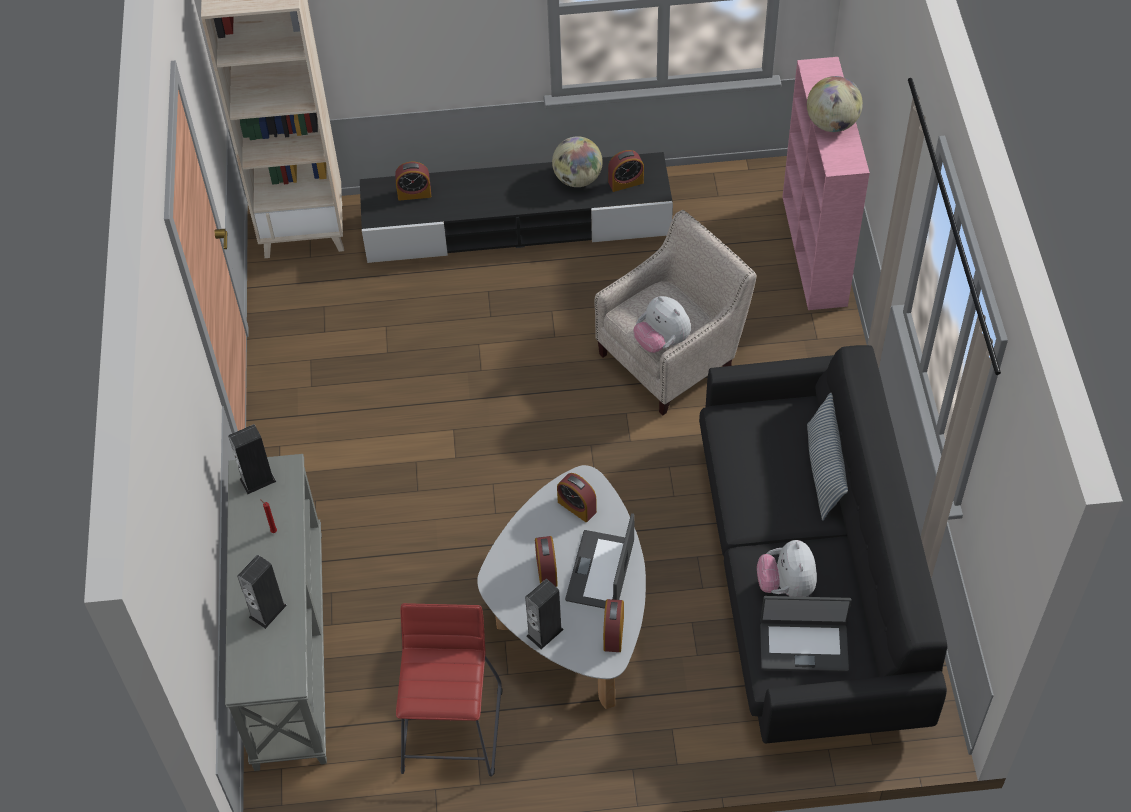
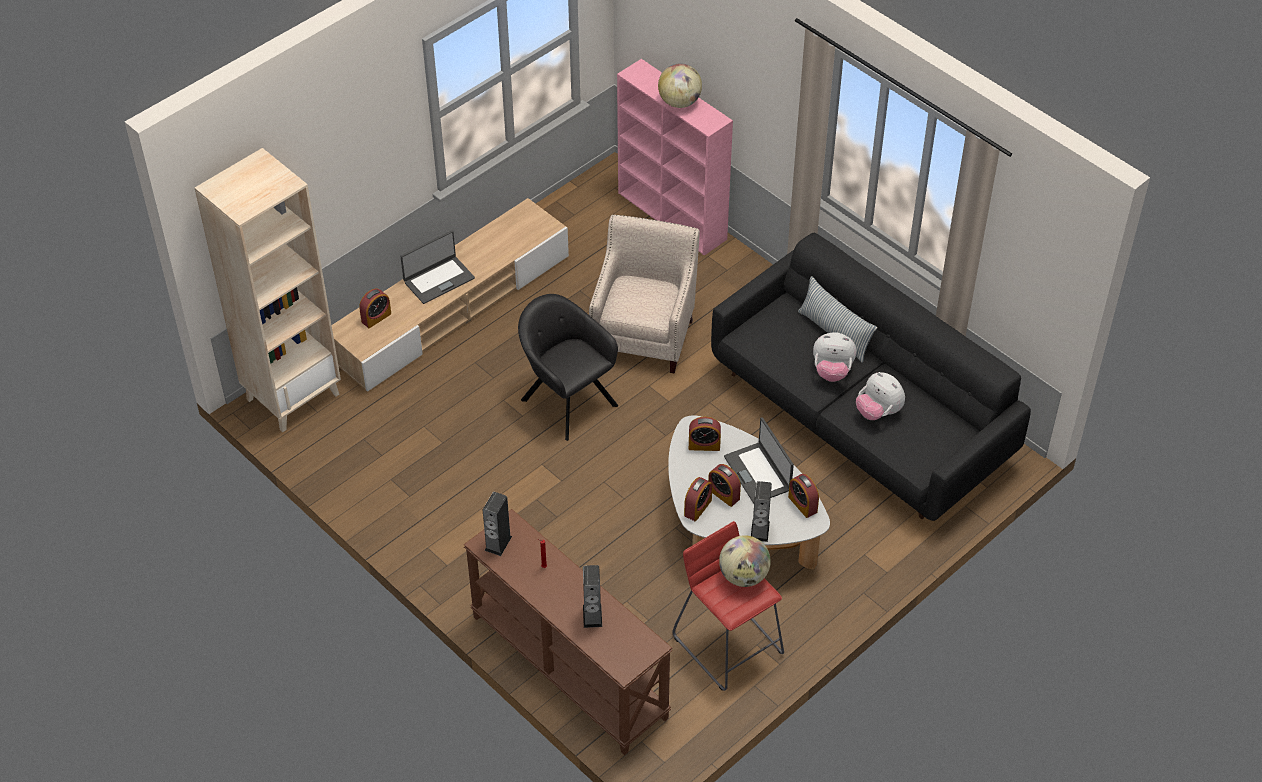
camera: 40 degrees left, 5 degrees down
(287, 646) = (567, 667): grey console table -> brown console table
(518, 225) = (452, 307): black tv stand -> beige tv stand
(535, 379) = (566, 400): none -> black armchair
(577, 179) = (485, 246): globe -> globe (743, 576)
(626, 182) = (522, 231): alarm clock -> alarm clock (698, 507)
(662, 341) = (657, 314): plush toy -> plush toy (832, 371)
(803, 645) = (922, 439): laptop -> laptop (438, 280)

